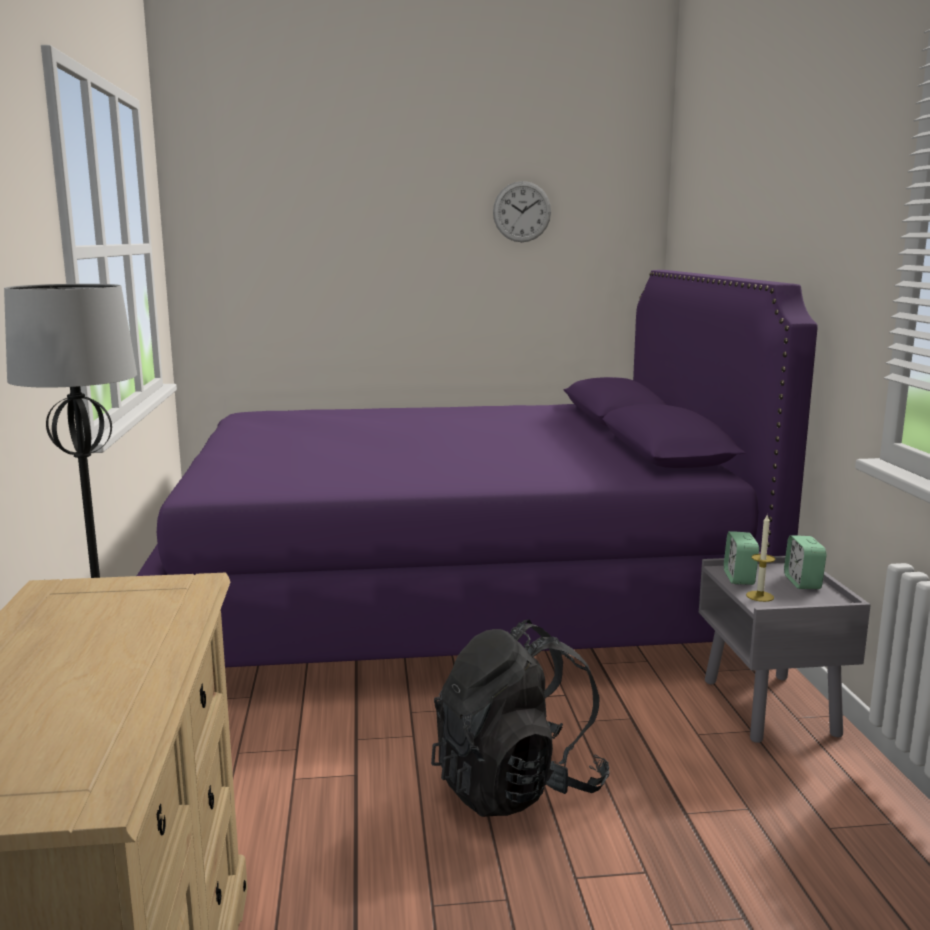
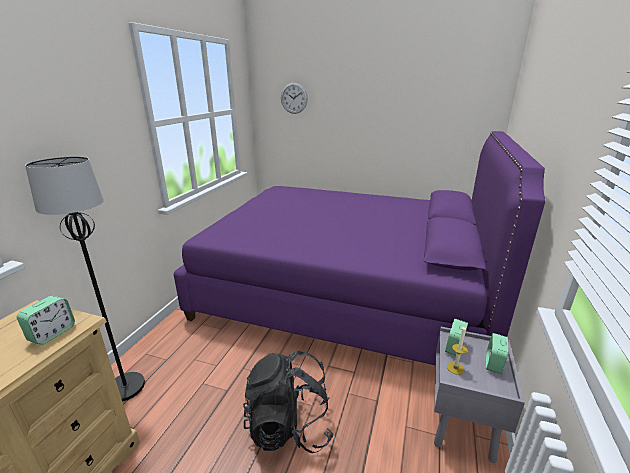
camera: 25 degrees right, 10 degrees up
(160, 600) = (52, 333): none -> alarm clock
(522, 212) = (422, 93): wall clock -> wall clock (294, 98)

